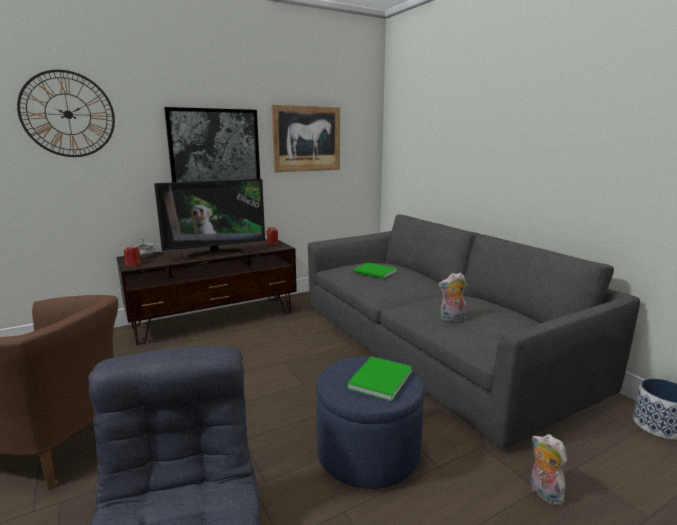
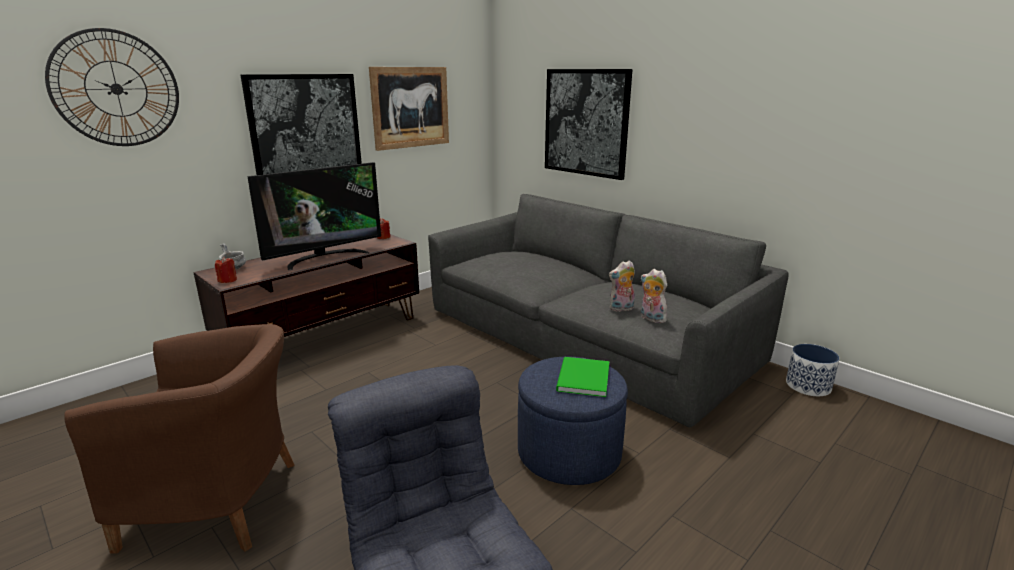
camera: 15 degrees left, 5 degrees up
(375, 272) = (515, 264): green book -> none
(453, 152) = (586, 122): none -> picture
(543, 493) = (734, 459): plush toy -> plush toy (651, 318)

